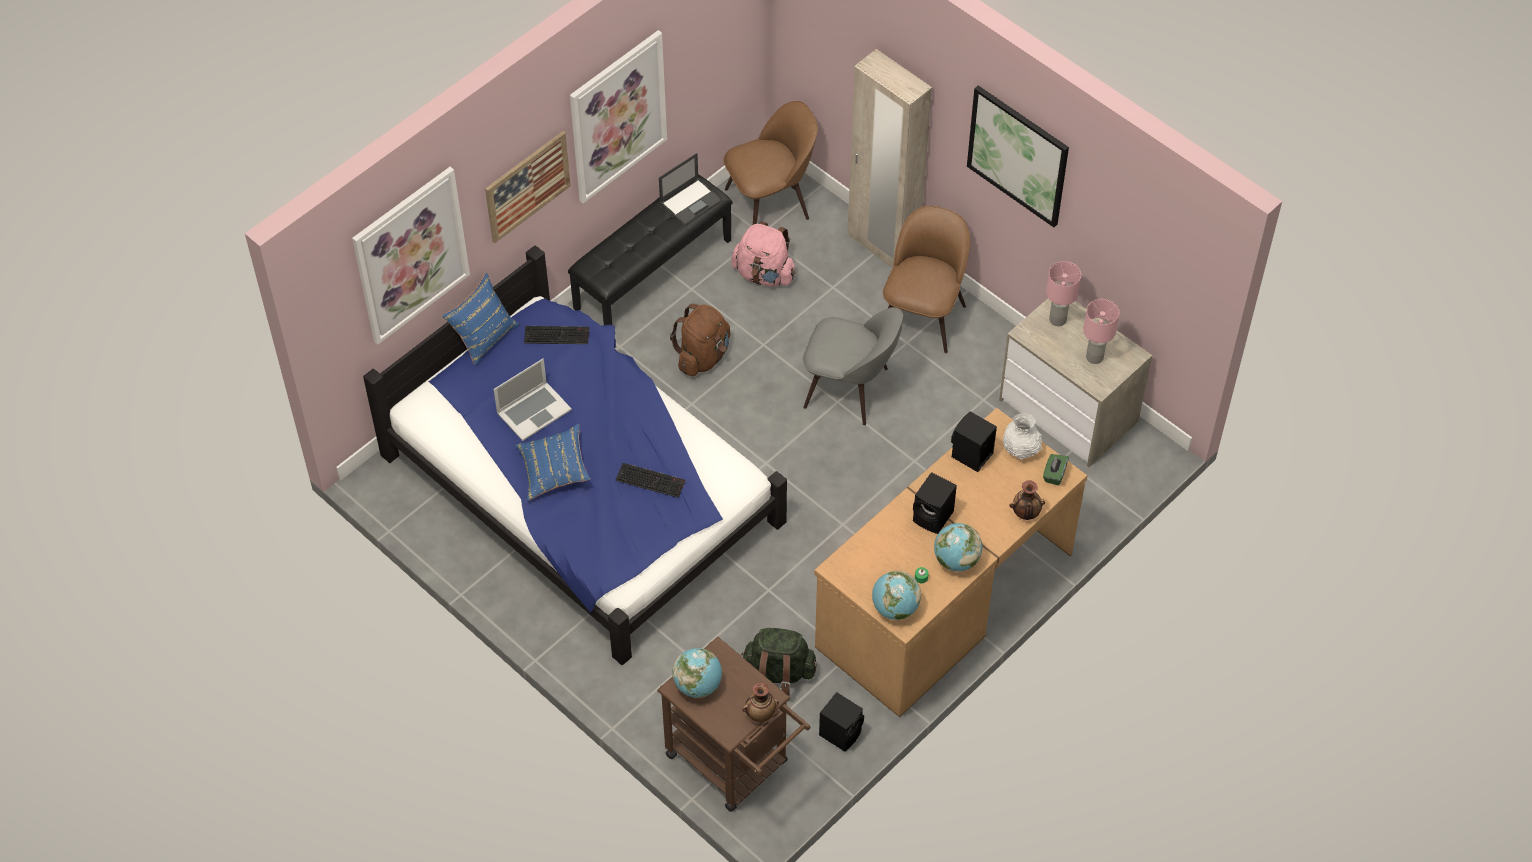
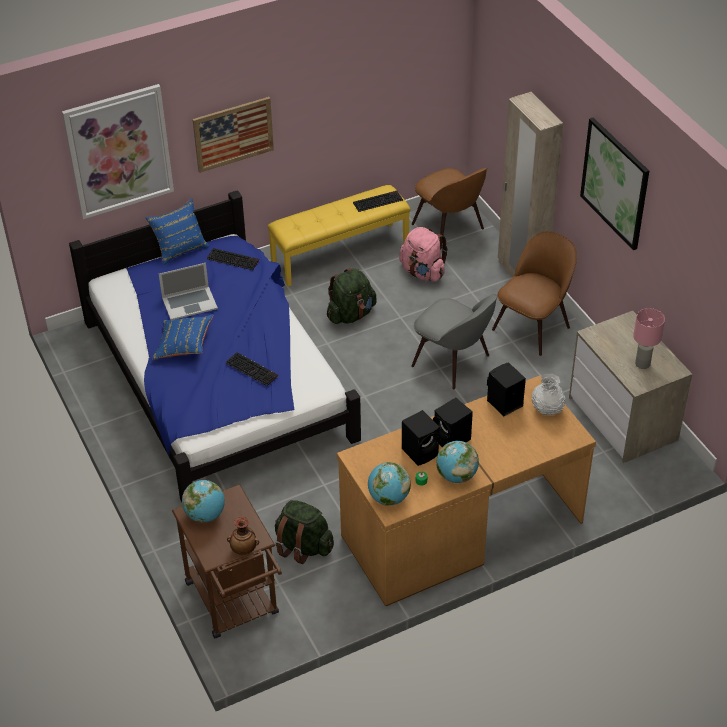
camera: 20 degrees right, 10 degrees down
(617, 116) = (322, 105): picture -> none
(652, 273) = (340, 253): black bench -> yellow bench
(691, 201) = (378, 201): laptop -> keyboard
(703, 356) = (351, 314): brown backpack -> green backpack
(770, 202) = (449, 228): brown chair -> brown chair turned 60 degrees clockwise
(841, 732) = (332, 604): black speaker -> black speaker (421, 451)
(1026, 513) = (531, 456): vase -> none
(1054, 474) = (568, 434): green tissue box -> none
(1057, 319) = (622, 331): pink table lamp -> none

